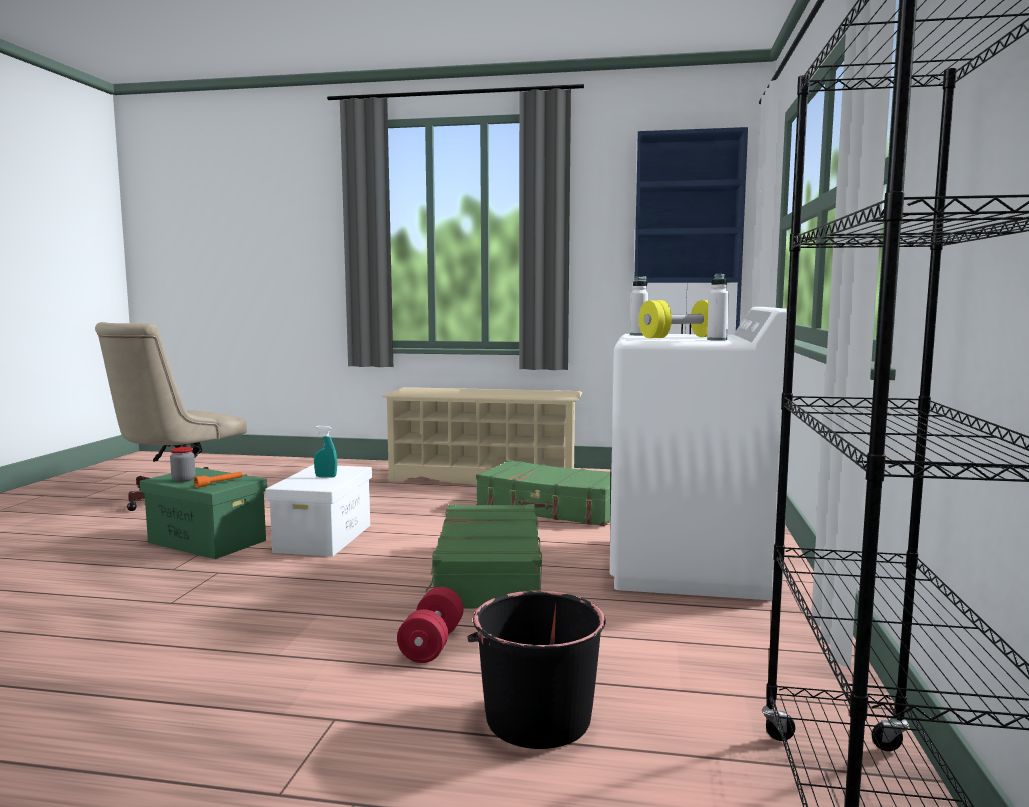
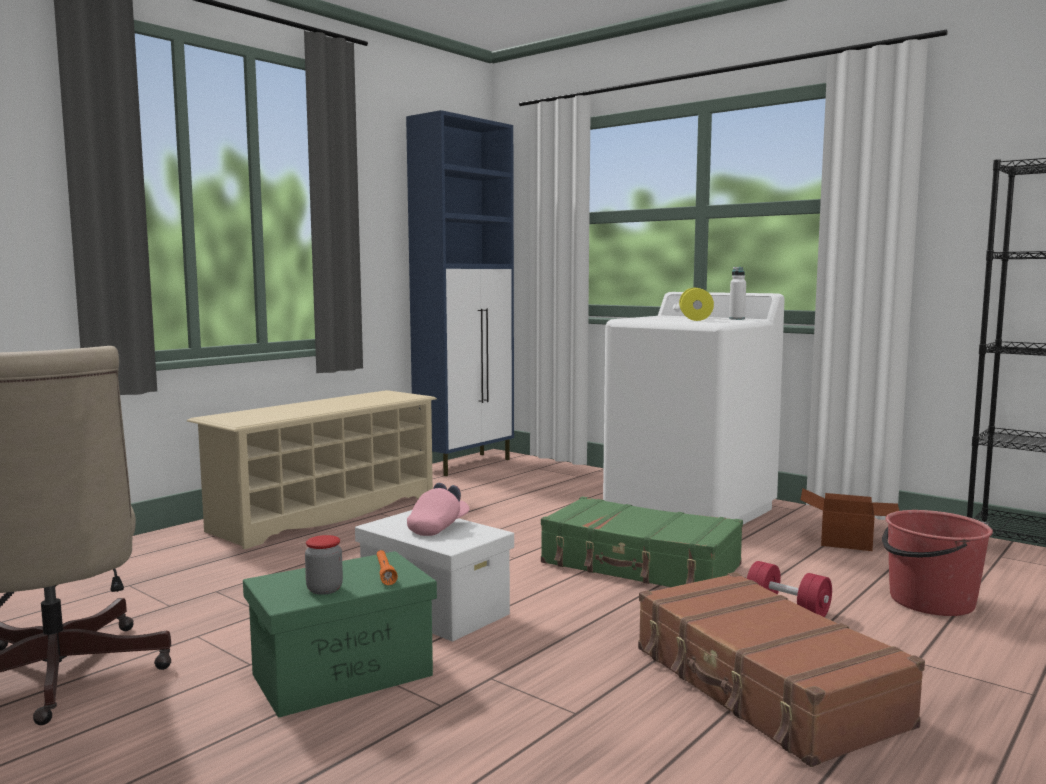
camera: 60 degrees left, 0 degrees up
(238, 654) = (764, 687): none -> brown suitcase
(326, 477) = (438, 527): turquoise spray bottle -> pink cap
(537, 718) = (930, 601): black bucket -> red bucket
(552, 509) = (485, 513): green suitcase -> none
(638, 335) = (645, 319): white bottle -> none
(713, 653) = (848, 541): none -> cardboard box

